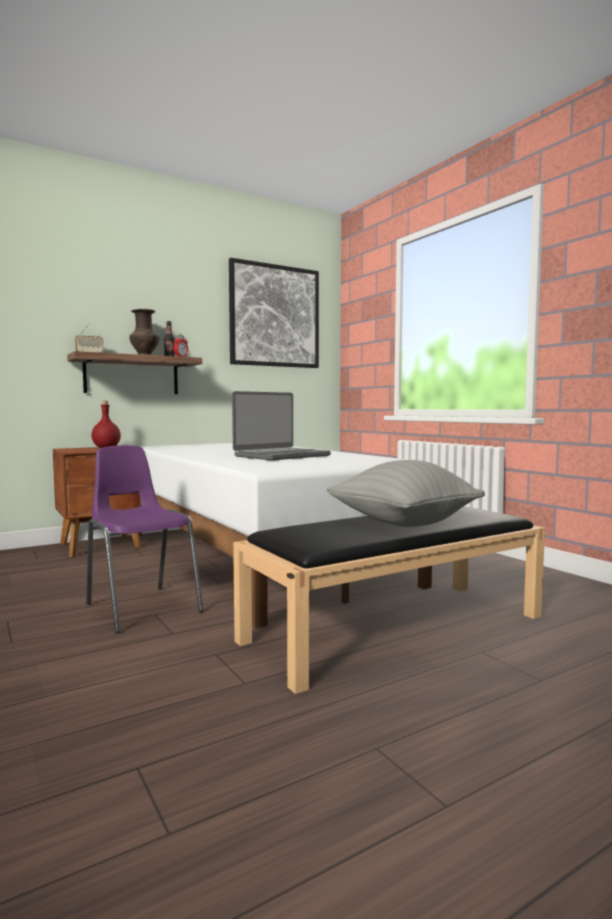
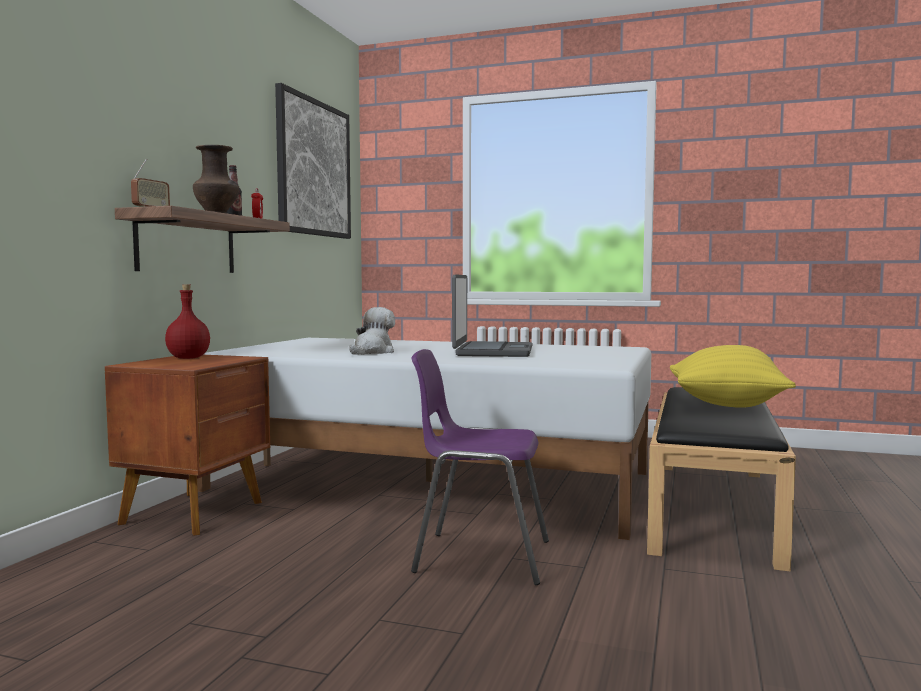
camera: 40 degrees left, 0 degrees up
(210, 451) = (372, 352): none -> plush toy
(404, 523) = (726, 405): grey pillow -> yellow pillow

